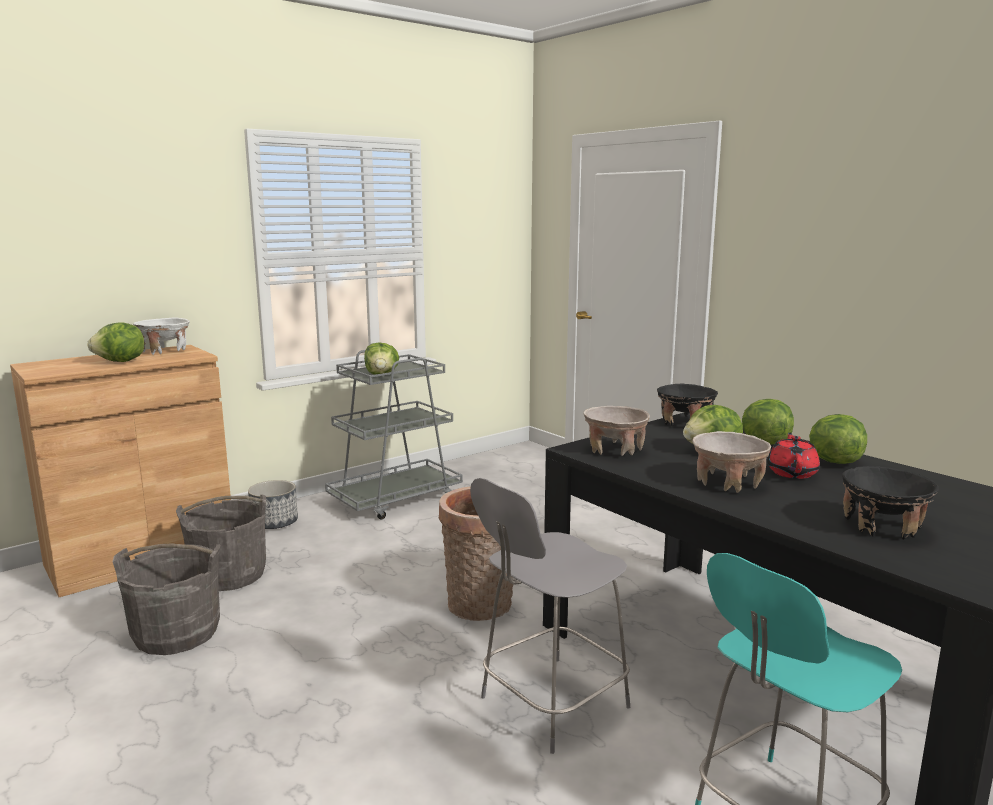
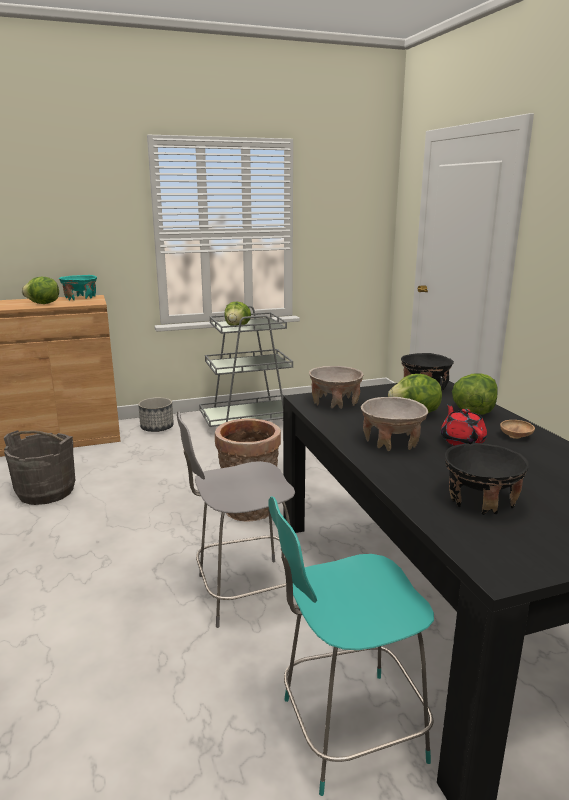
camera: 20 degrees right, 5 degrees up
(164, 351) = (80, 298): white bowl -> turquoise bowl
(229, 575) = (103, 459): grey bucket -> none
(792, 473) = (462, 441): red teapot -> red teapot turned 45 degrees counterclockwise
(833, 461) = (516, 436): lettuce -> brown bowl

